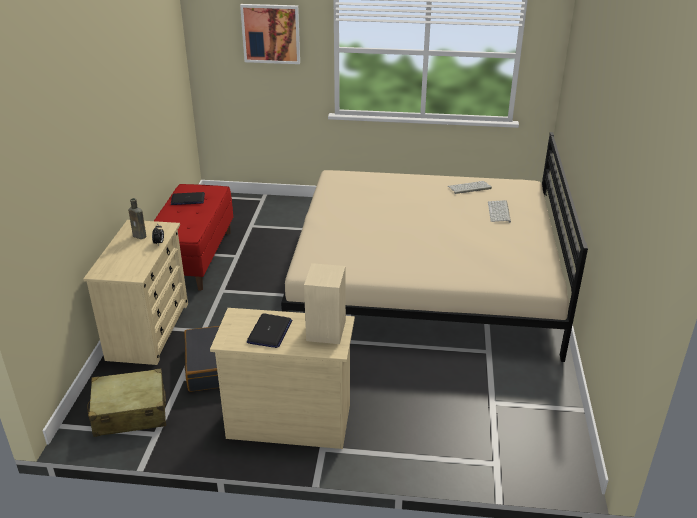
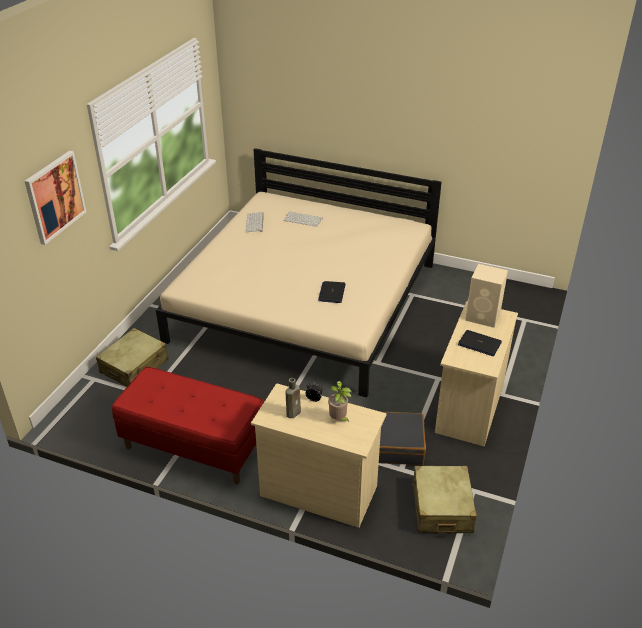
camera: 75 degrees left, 5 degrees up
(132, 258) = (339, 419): none -> potted plant
(188, 199) = (159, 399): laptop -> laptop (332, 292)
(284, 211) = (135, 366): none -> beige suitcase

